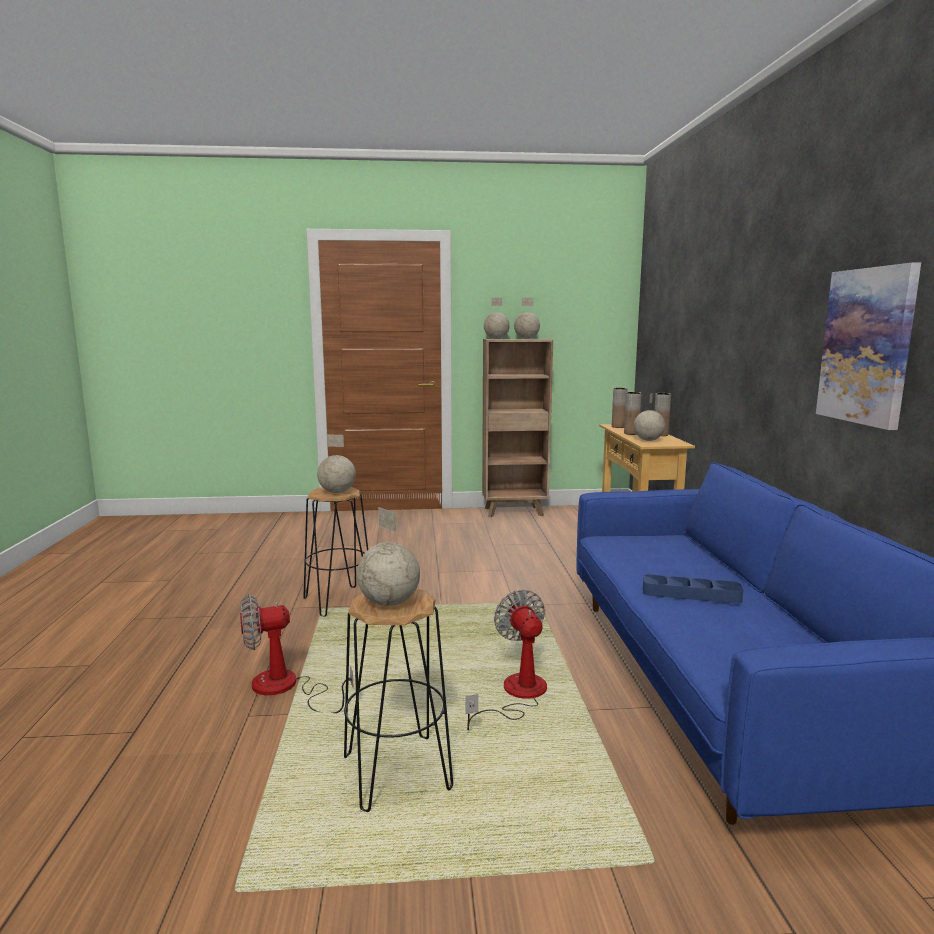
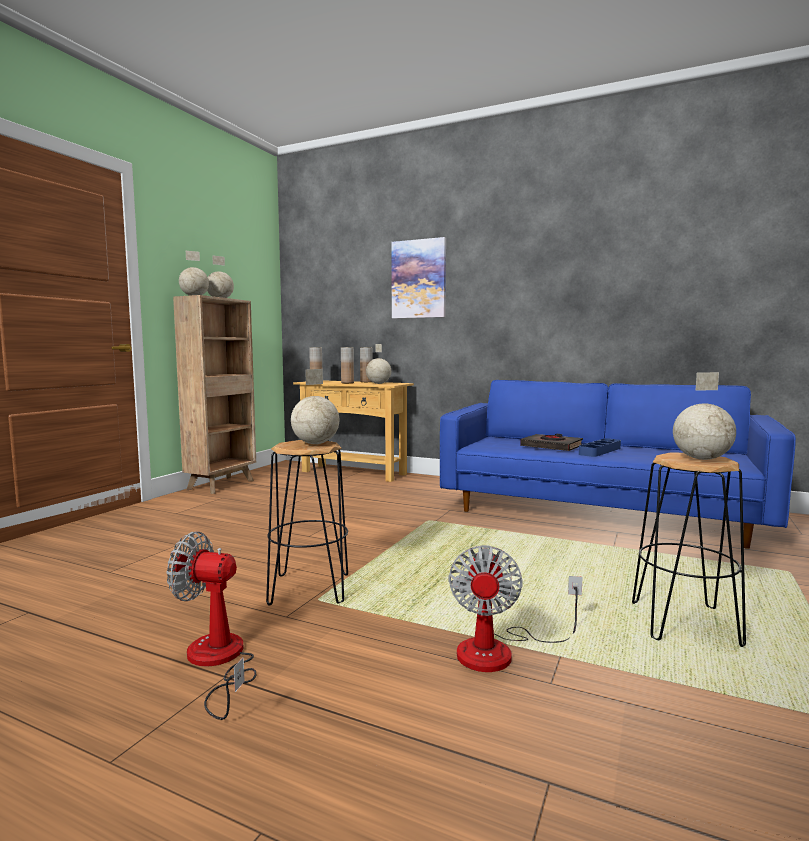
camera: 60 degrees left, 5 degrees down
(516, 695) = (581, 560): fan -> fan (218, 662)
(670, 568) = (551, 447): none -> black book
(867, 346) = (605, 291): picture -> picture (419, 279)

